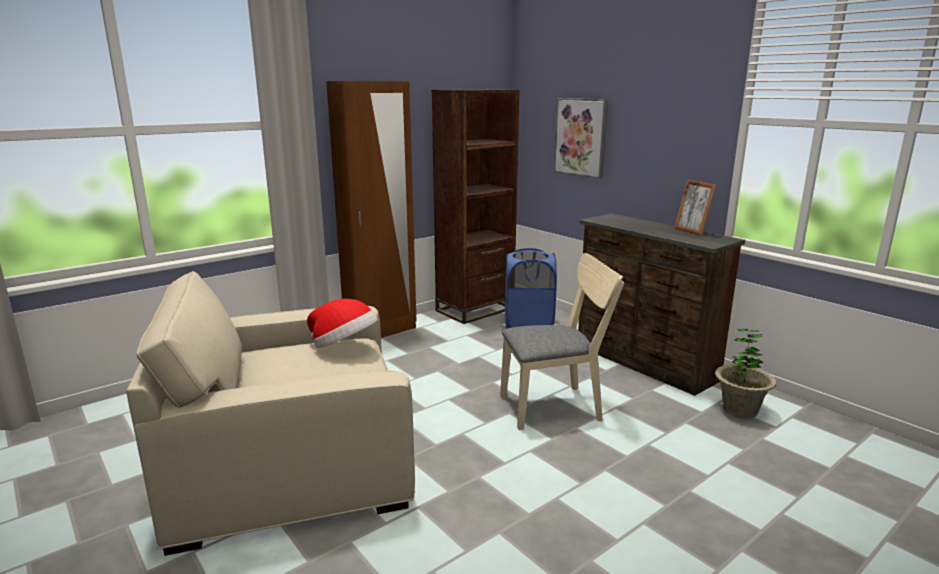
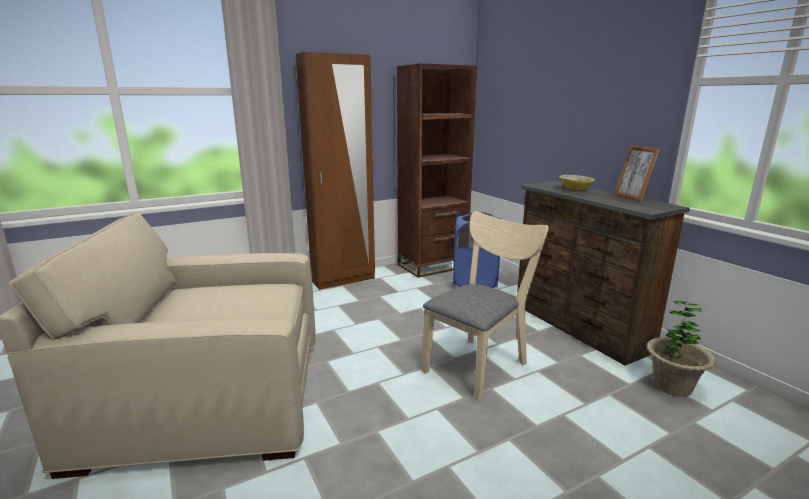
camera: 10 degrees right, 0 degrees up
(344, 346) = (263, 290): hat -> none
(557, 406) = (479, 364): beige chair -> beige chair turned 45 degrees counterclockwise
(581, 137) = (533, 109): picture -> none
(635, 223) = (575, 189): none -> bowl

